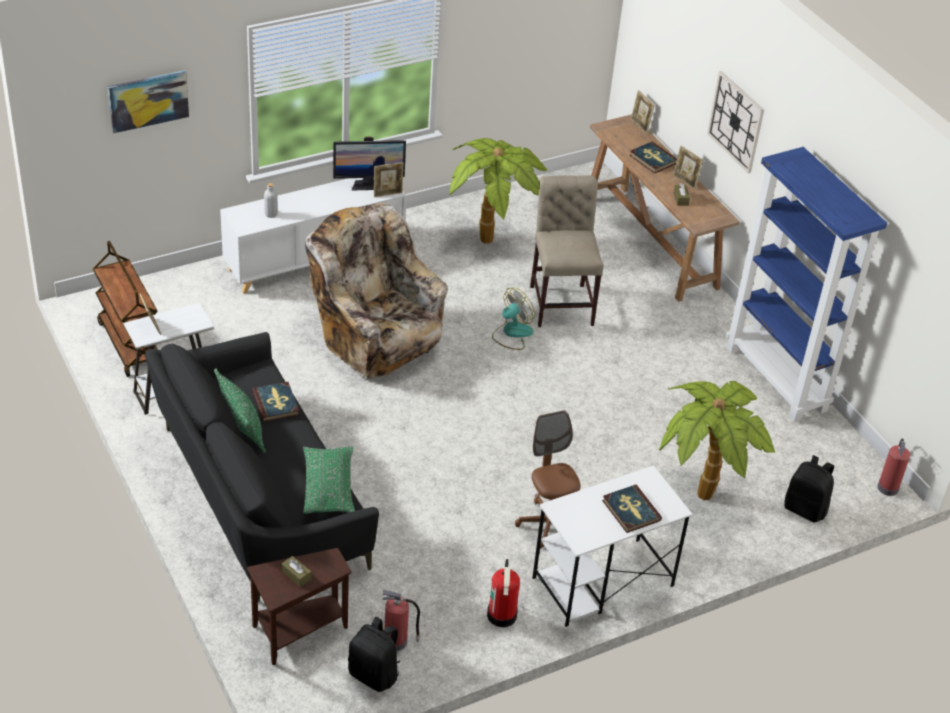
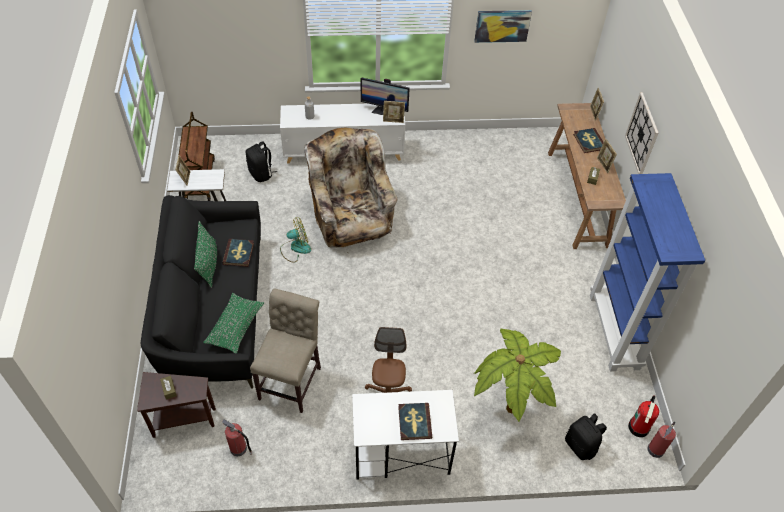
camera: 25 degrees right, 10 degrees up
(148, 100) = (230, 23): picture -> picture (502, 25)
(374, 675) = (211, 469): black backpack -> black backpack (261, 174)
(490, 243) = (464, 169): potted plant -> none
(502, 615) = (318, 454): fire extinguisher -> fire extinguisher (639, 427)
(512, 333) = (443, 240): fan -> fan (295, 248)
(561, 302) = (489, 226): beige chair -> beige chair (292, 380)

